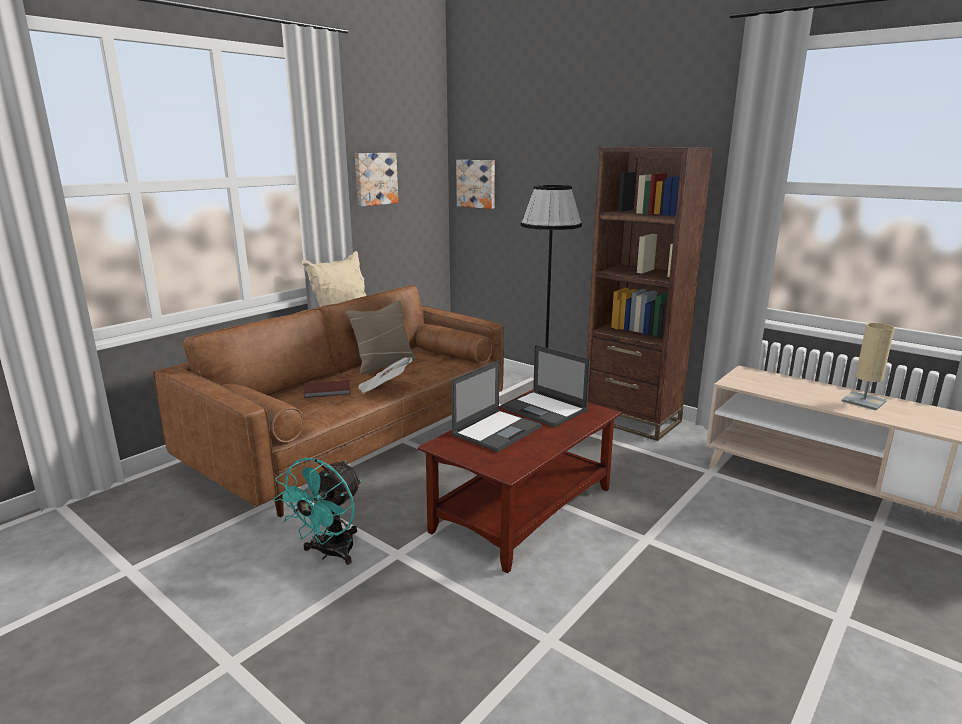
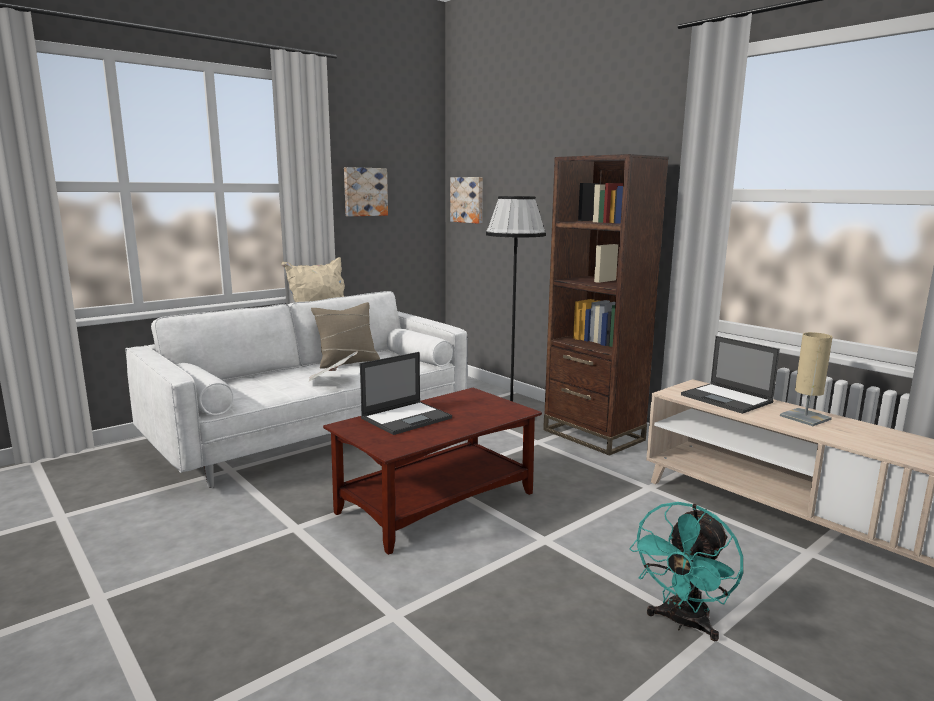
camera: 10 degrees right, 5 degrees down
(328, 391) = (280, 379): brown book -> none
(329, 553) = (235, 521): turquoise fan -> turquoise fan (682, 623)
(355, 440) = (312, 432): brown sofa -> white sofa
(545, 409) = (467, 405): laptop -> laptop (727, 399)

